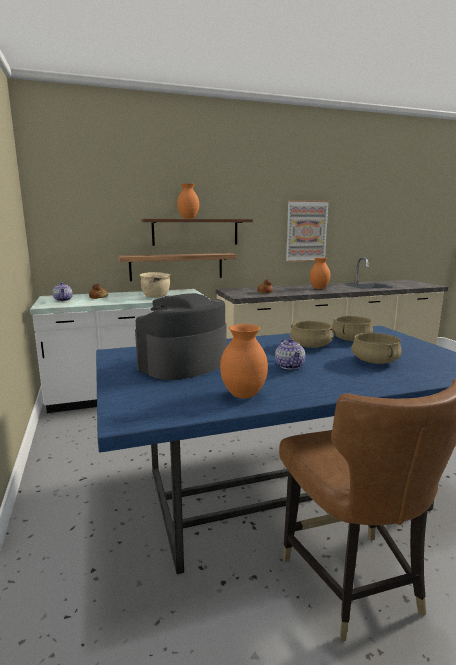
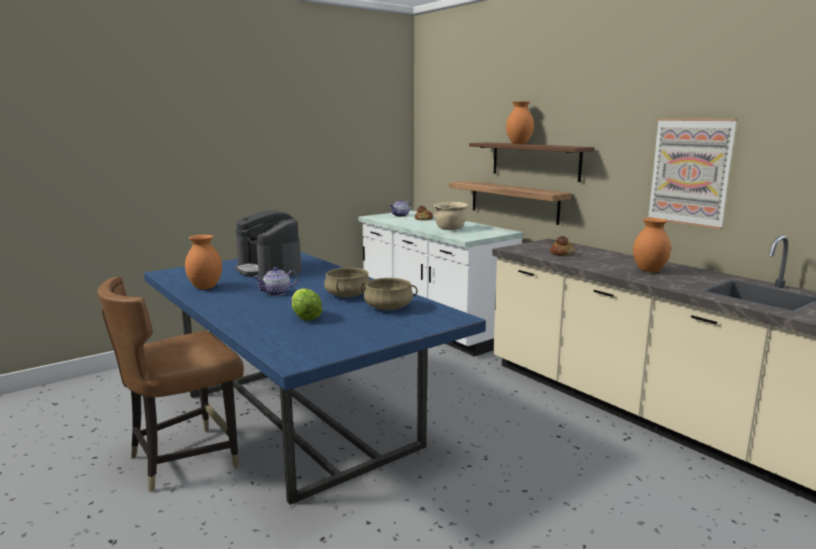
camera: 70 degrees right, 0 degrees up
(183, 364) = (269, 269): coffee machine -> coffee machine turned 150 degrees counterclockwise
(375, 361) = (305, 317): beige cooking pot -> lettuce

